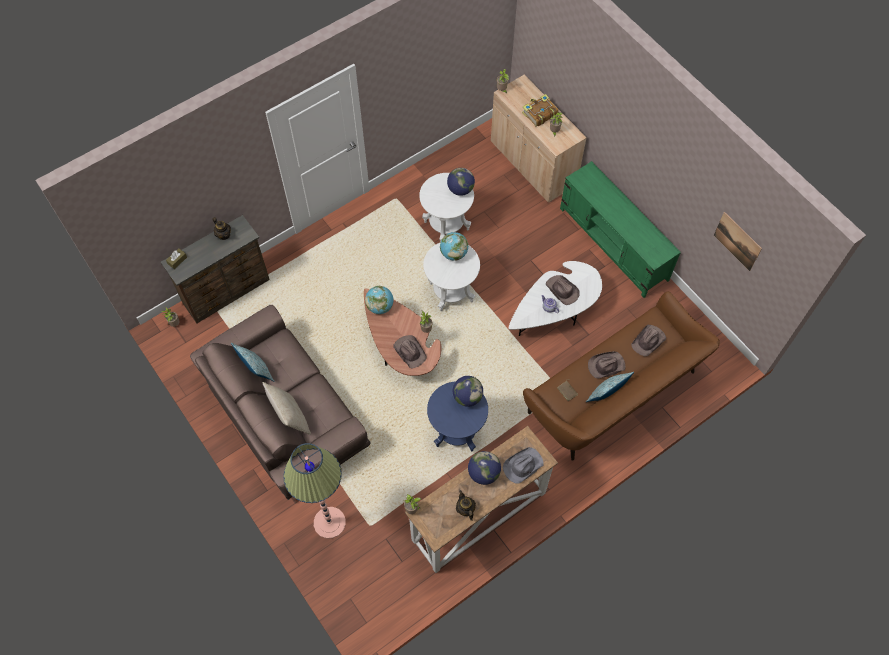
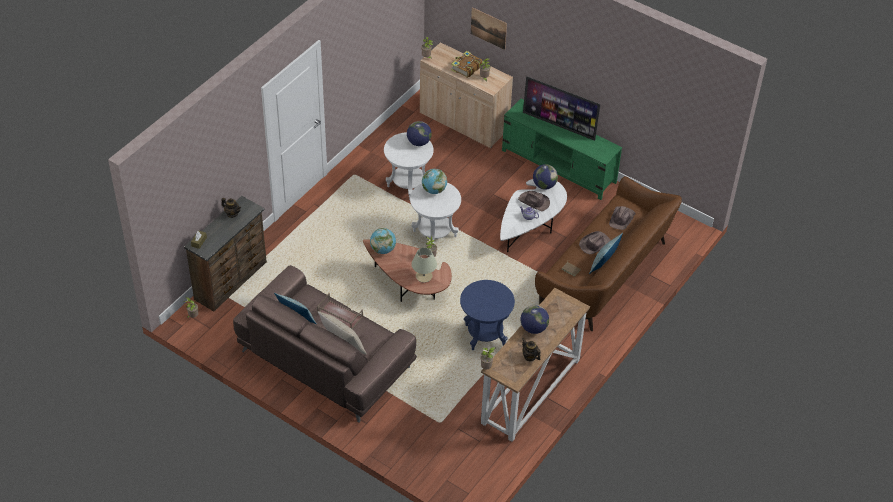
camera: 20 degrees left, 15 degrees down
(301, 378) = (339, 315): none -> brown tray
(329, 522) = (403, 430): floor lamp -> none
(410, 351) = (424, 276): brown hat -> beige table lamp
(467, 397) = (491, 289): globe -> globe (544, 185)
(522, 466) = (563, 315): grey hat -> none
(620, 206) = (559, 125): none -> television
(737, 241) = (669, 110): picture -> picture (488, 28)

